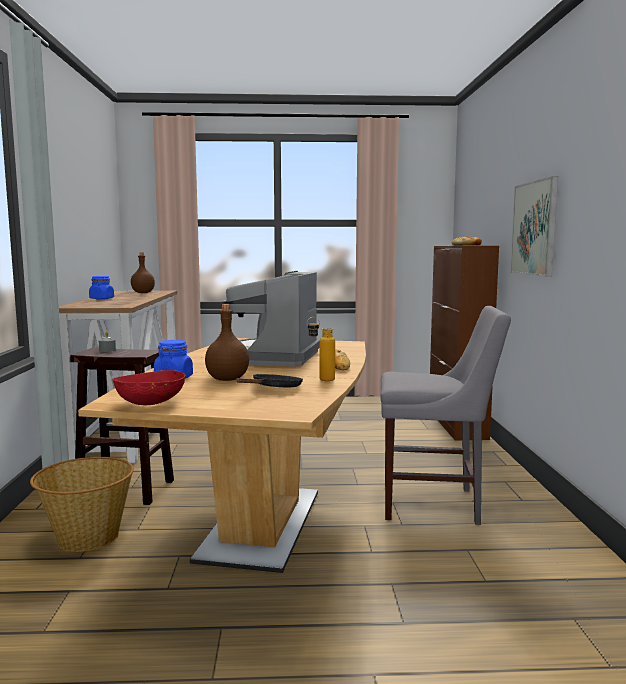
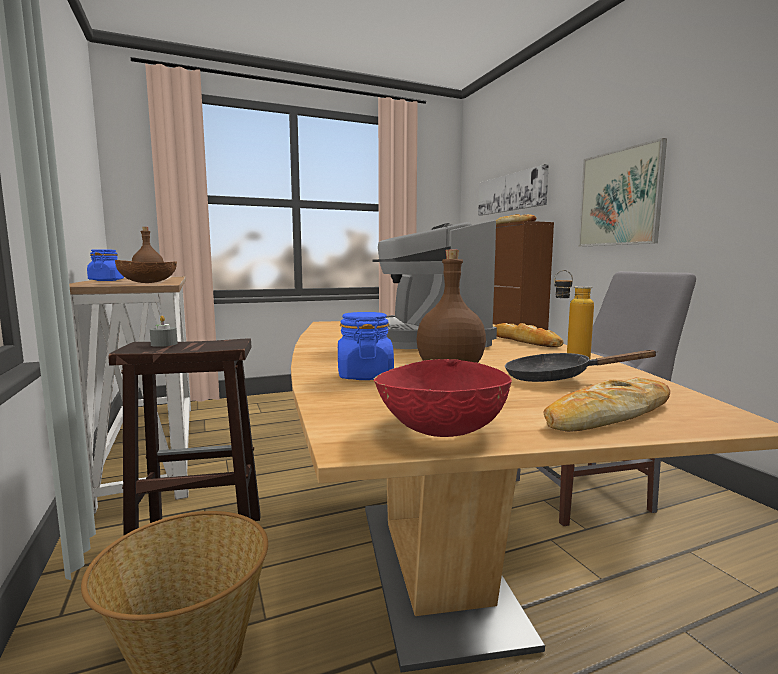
camera: 20 degrees left, 0 degrees up
(119, 304) = (148, 283): none -> brown bowl
(242, 406) = (609, 415): none -> bread
(274, 388) = (556, 378): black frying pan -> black frying pan turned 90 degrees counterclockwise
(480, 210) = (511, 192): none -> picture

